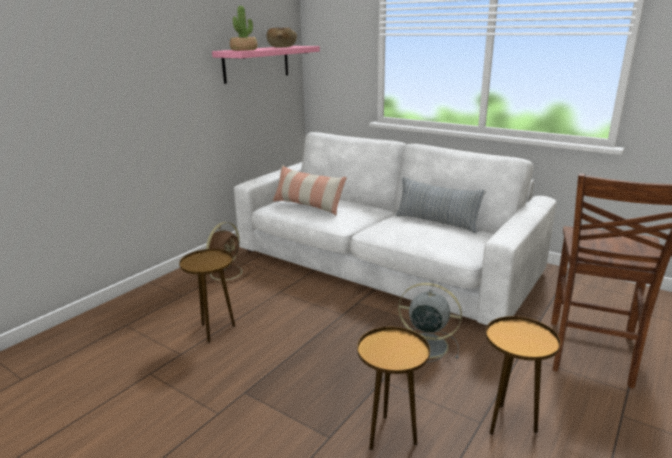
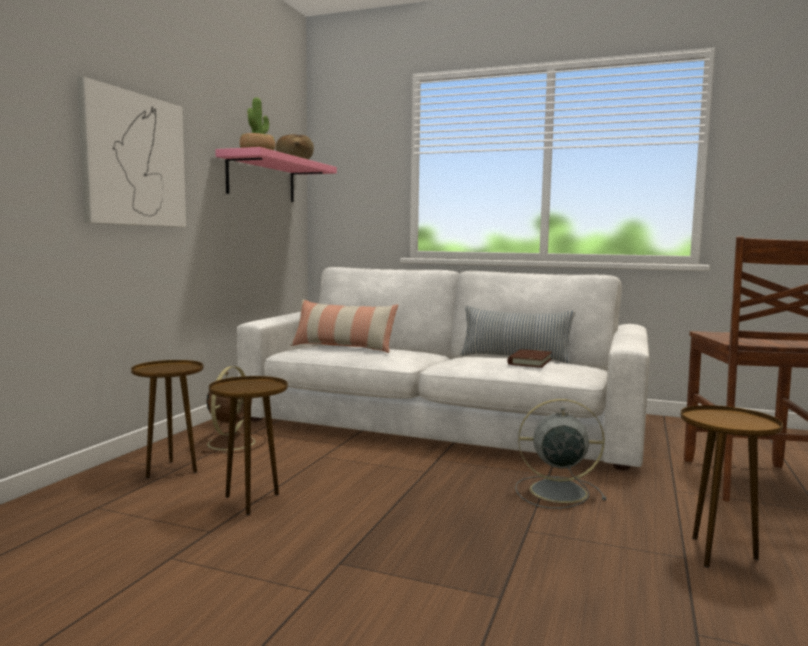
camera: 15 degrees left, 15 degrees down
(142, 78) = (134, 160): none -> picture
(390, 436) = (583, 585): brown side table -> brown side table (171, 470)
(436, 234) = (529, 361): none -> brown book

